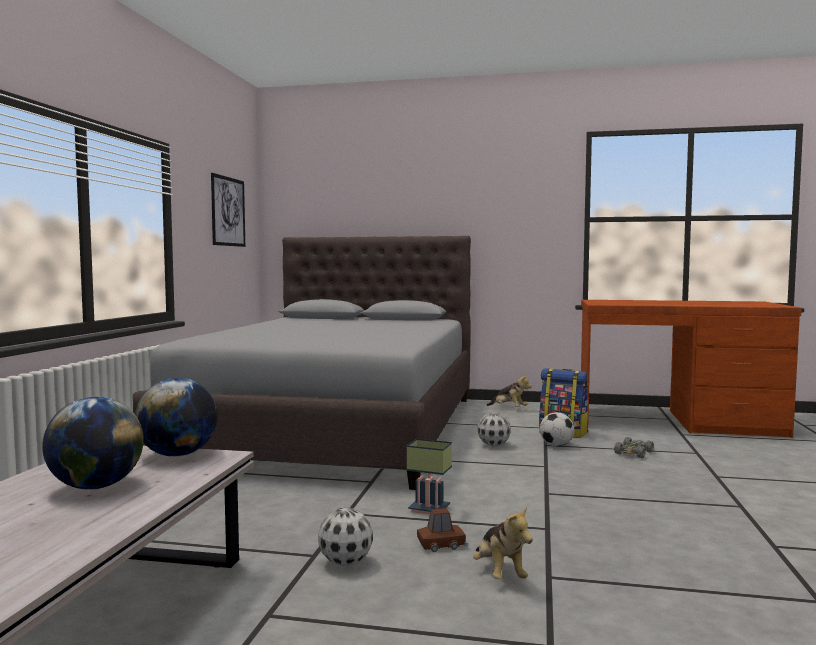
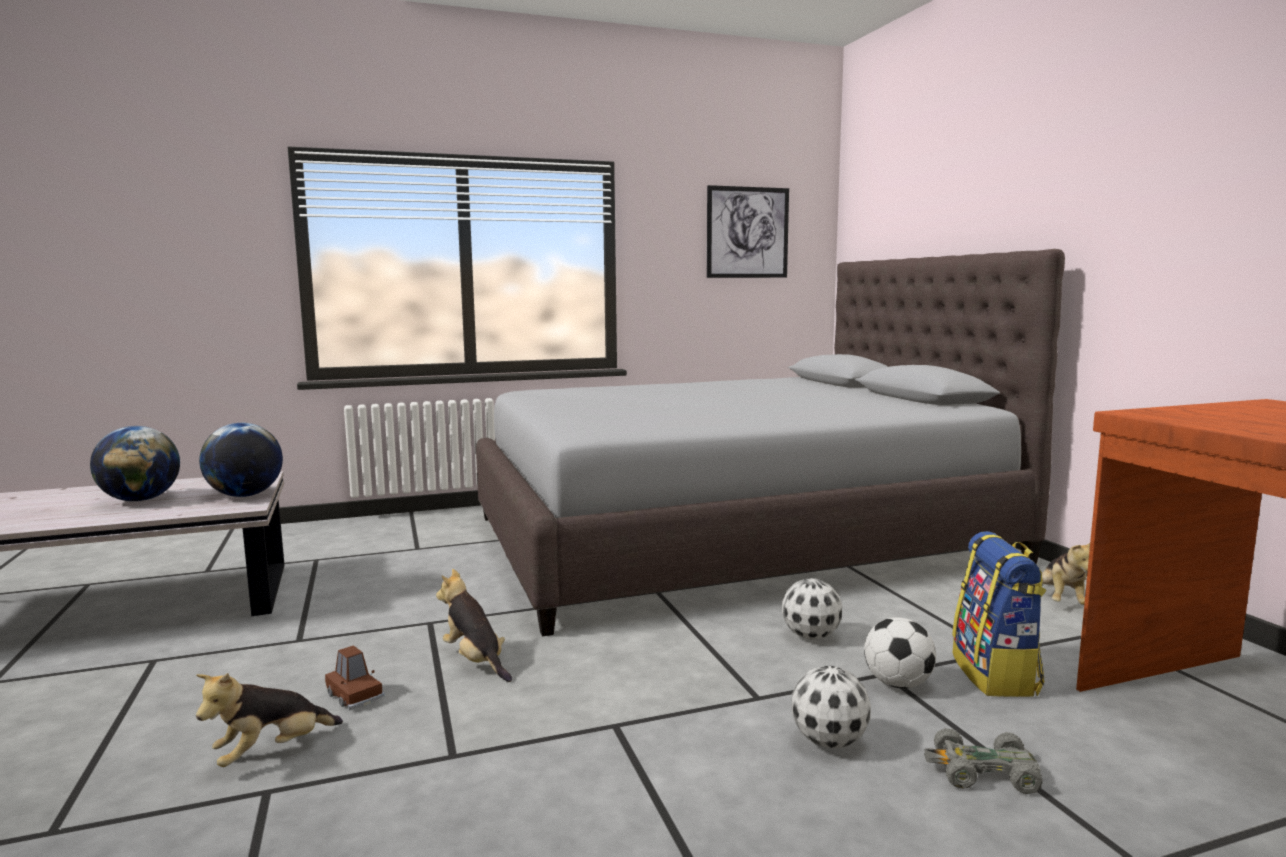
camera: 60 degrees right, 5 degrees up
(345, 563) = (282, 659): football -> football (827, 742)
(431, 509) = (475, 661): table lamp -> plush toy

